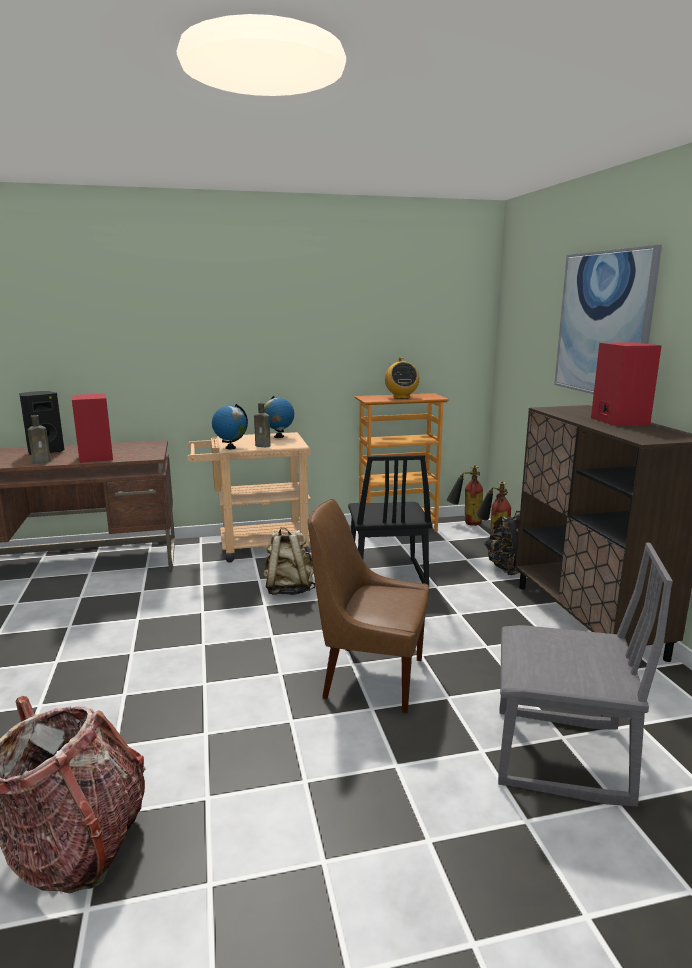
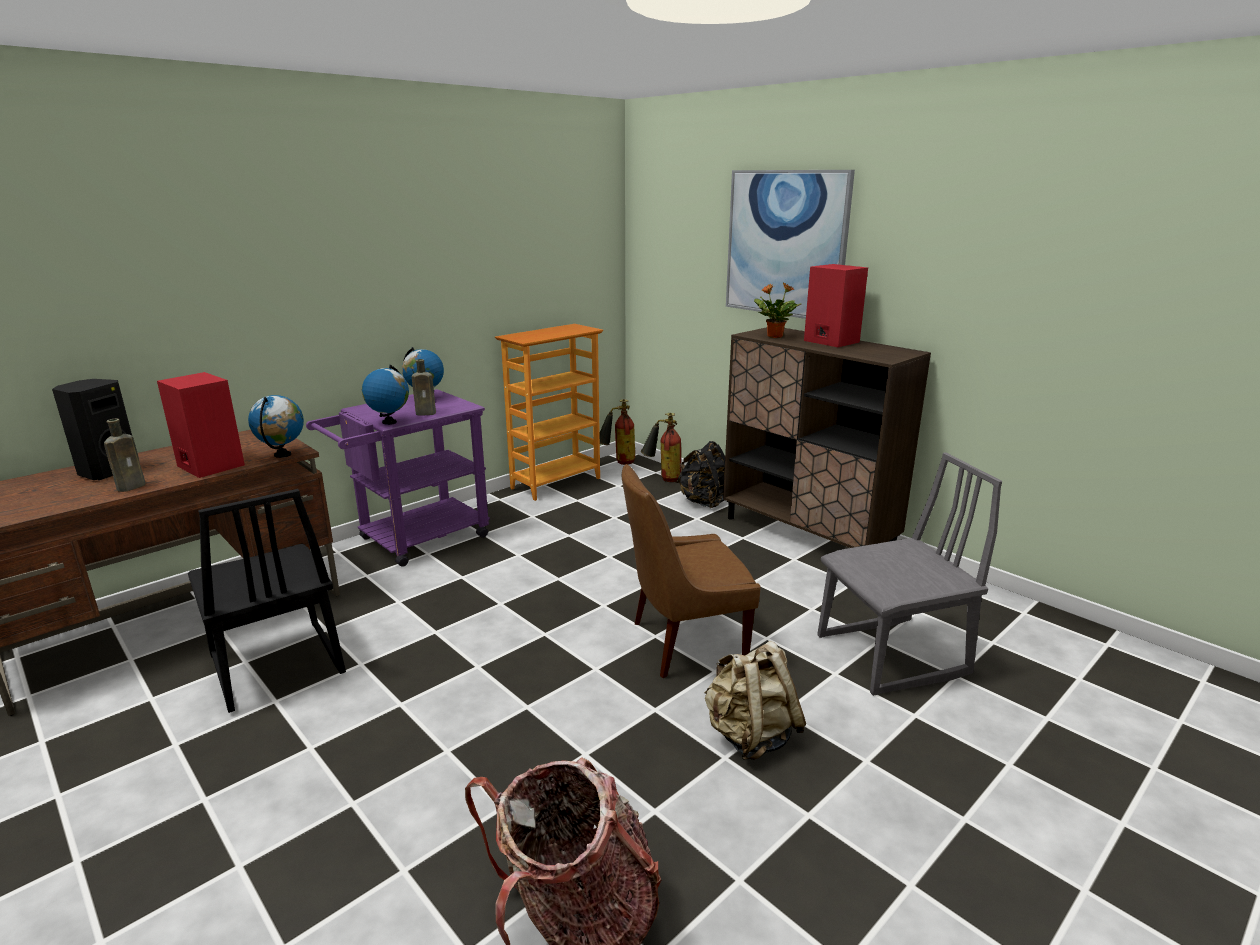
camera: 30 degrees left, 5 degrees up
(141, 458) = (283, 455): none -> globe
(254, 547) = (414, 540): beige cart -> purple cart
(289, 589) = (509, 579): beige backpack -> beige backpack (750, 736)
(386, 575) = (595, 537): black chair -> black chair (275, 666)
(401, 397) = (551, 333): radio -> none
(567, 412) = (774, 336): none -> potted plant

